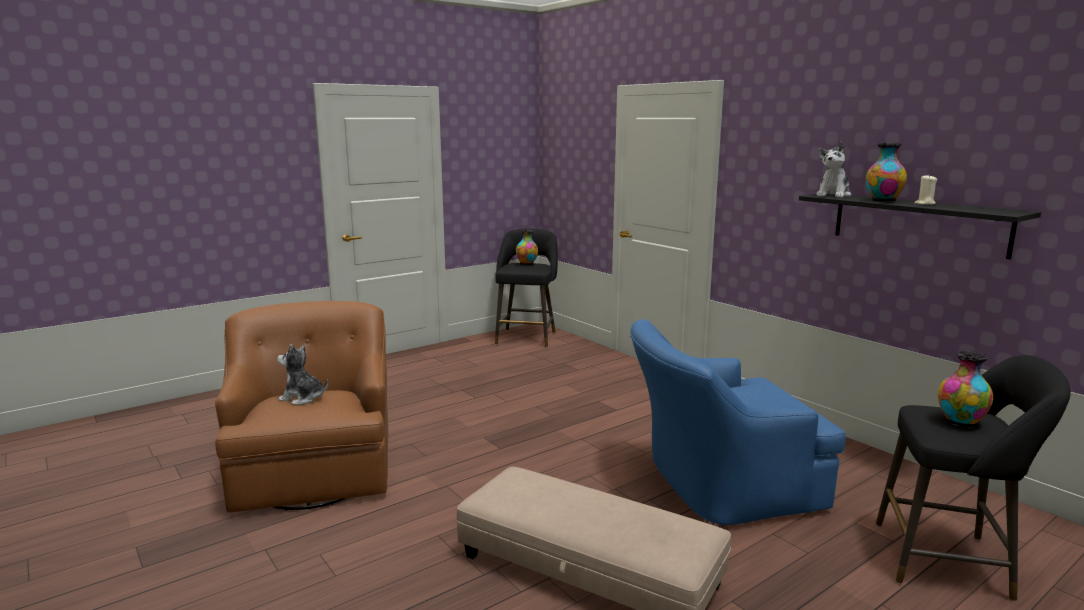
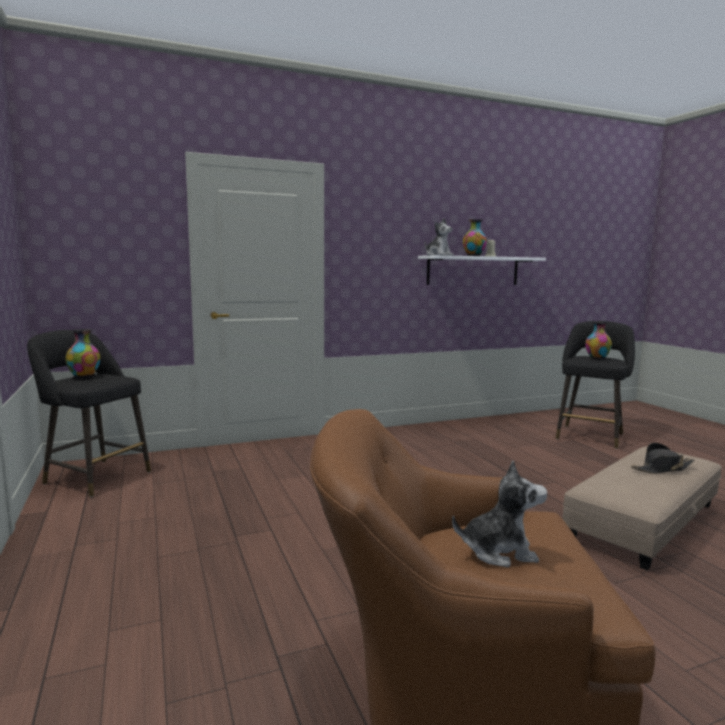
camera: 75 degrees left, 5 degrees down
(303, 398) = (499, 551): plush toy -> plush toy turned 120 degrees counterclockwise
(603, 519) = (662, 469): none -> black hat
(718, 485) = (508, 462): blue armchair -> none
(918, 223) = (473, 270): black shelf -> white shelf

